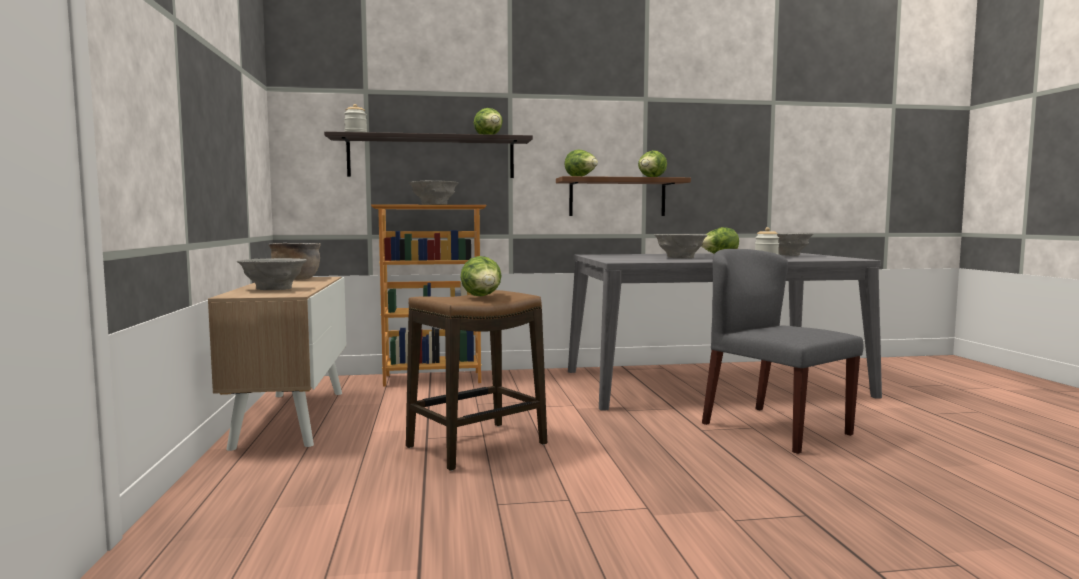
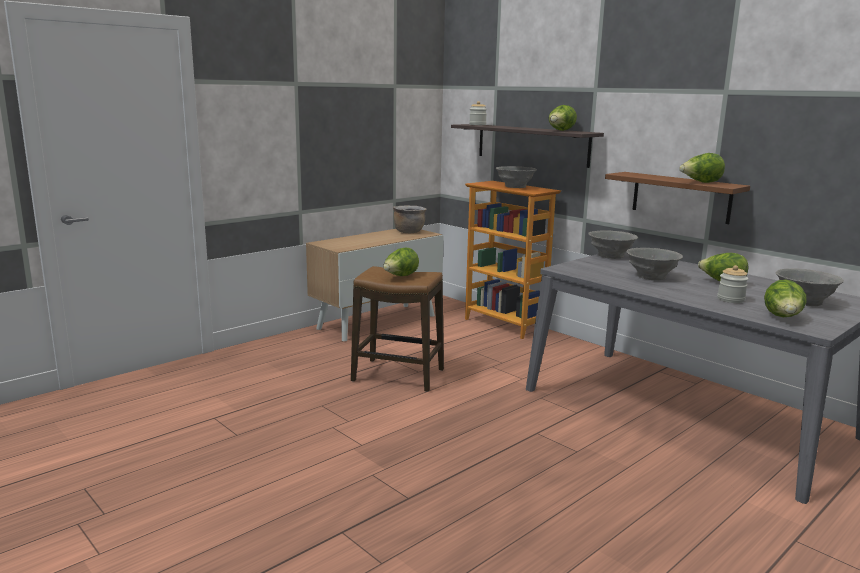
camera: 55 degrees right, 10 degrees up
(273, 289) = (357, 240): grey bowl -> grey bowl (610, 256)
(581, 177) = (634, 174): lettuce -> lettuce (783, 318)
(774, 428) = (589, 461): grey chair -> none

